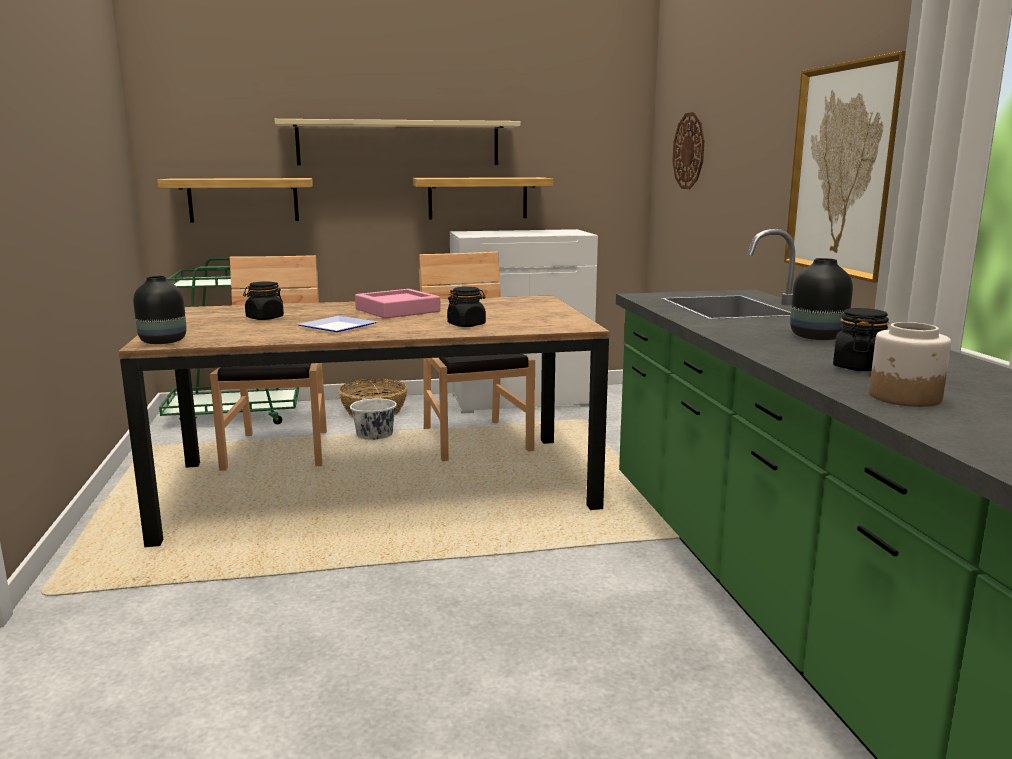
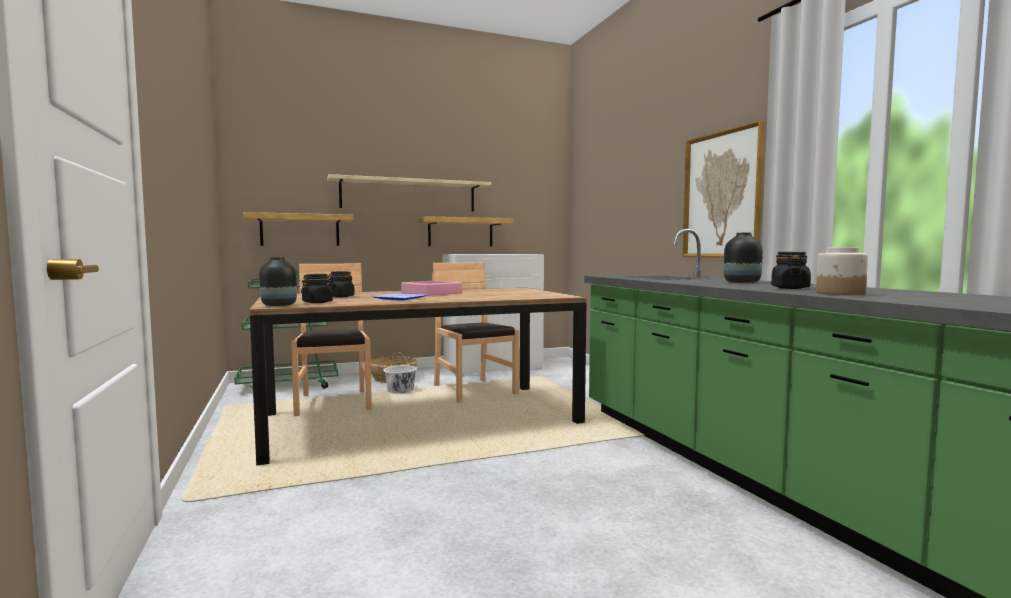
camera: 10 degrees left, 10 degrees down
(466, 325) = (489, 296): black jar -> black jar (317, 302)
(689, 151) = (599, 201): wall clock -> none

